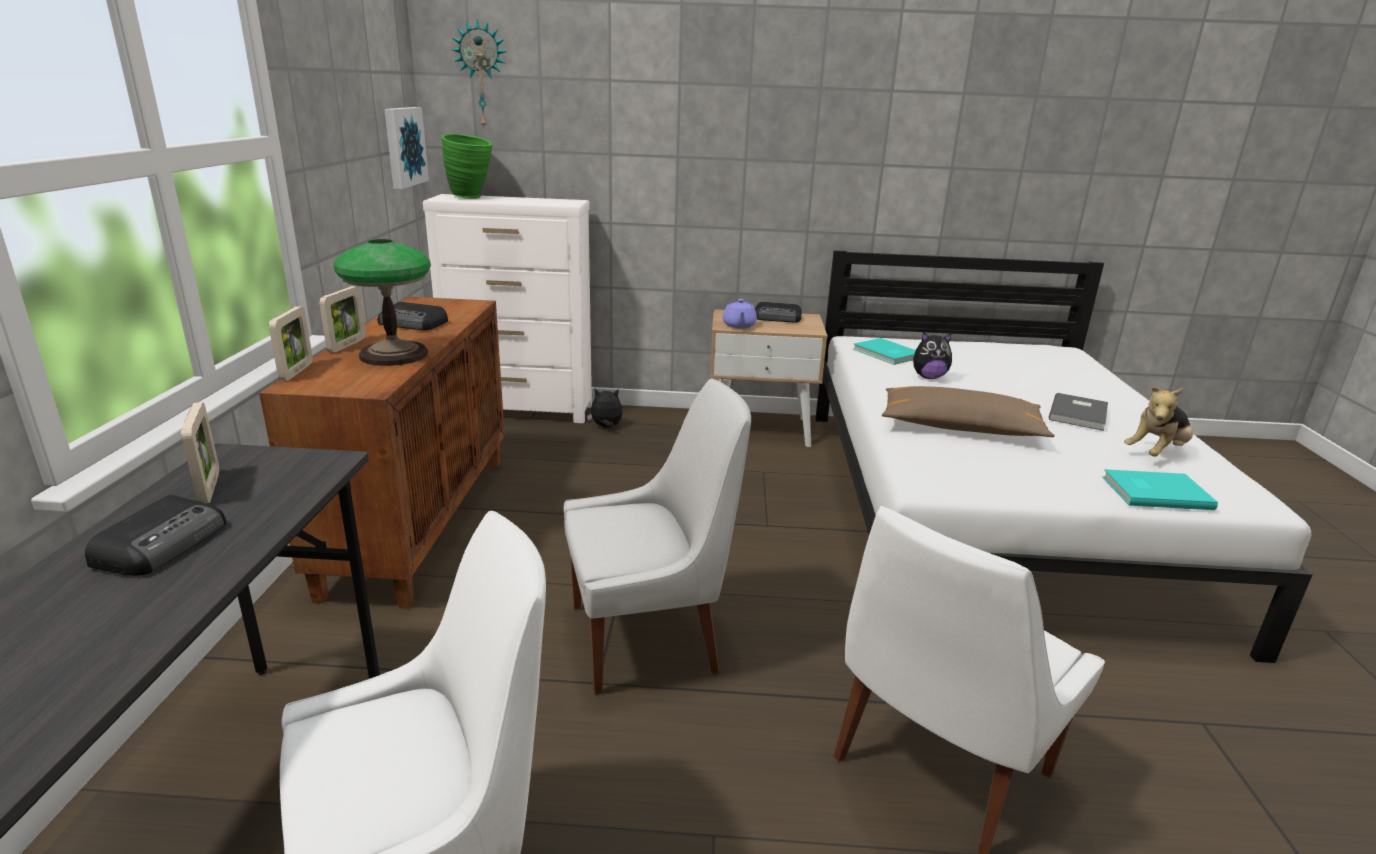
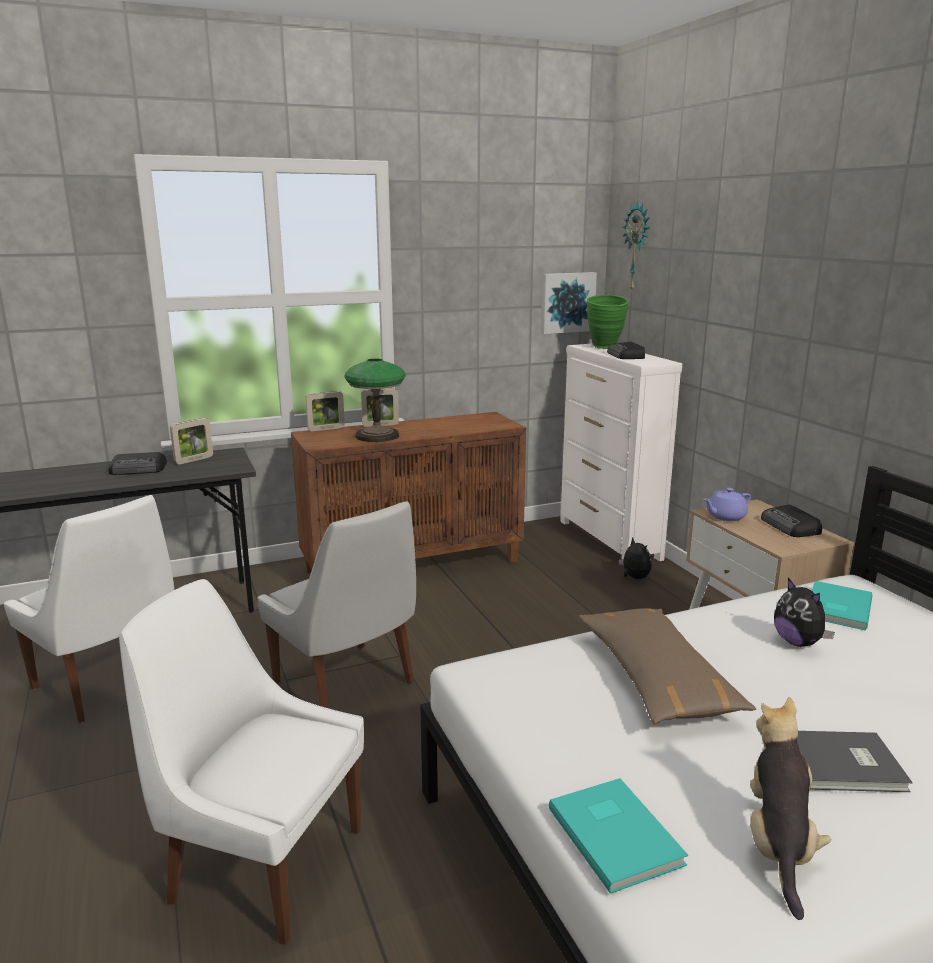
camera: 65 degrees right, 5 degrees down
(413, 323) = (441, 425): radio -> radio (626, 356)
(1156, 453) = (778, 844): plush toy -> plush toy turned 75 degrees clockwise

